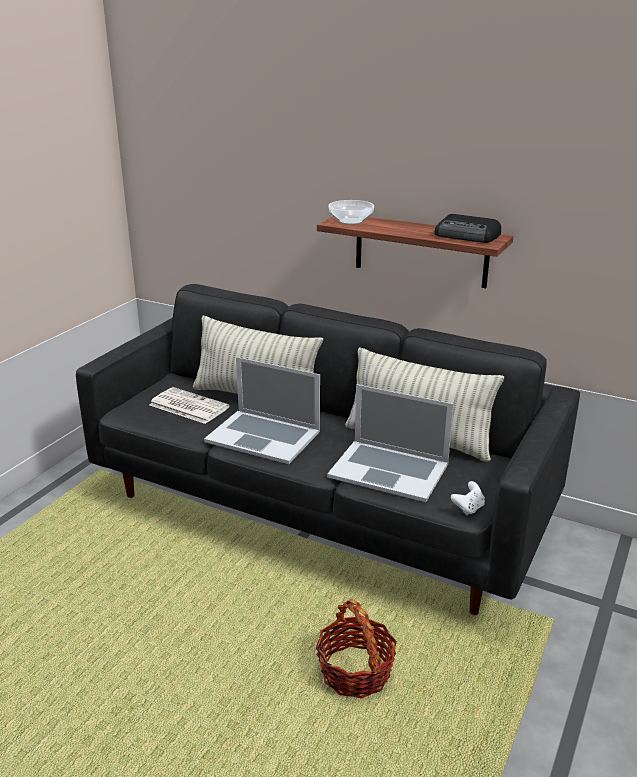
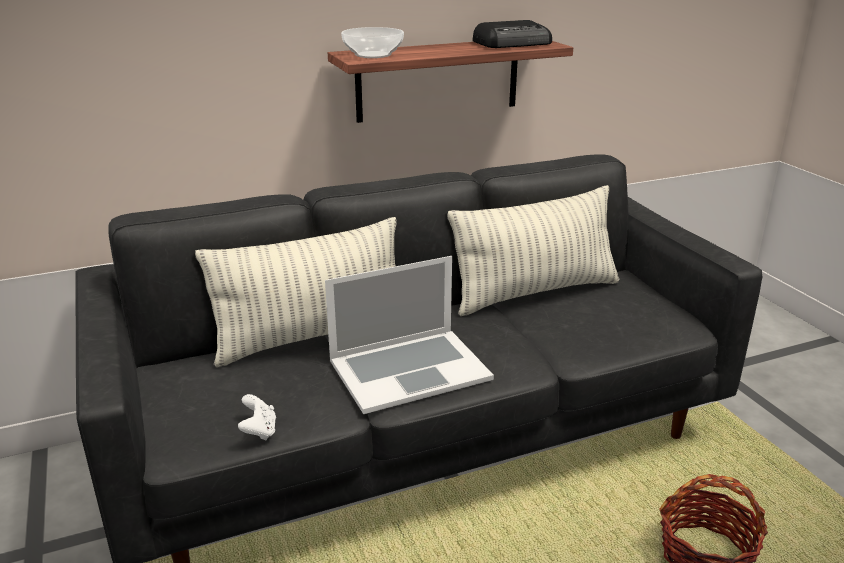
camera: 50 degrees left, 0 degrees up
(187, 406) = (253, 390): newspaper -> none
(389, 470) = (575, 331): laptop -> none
(468, 508) = (686, 325): white game controller -> white game controller (259, 431)

